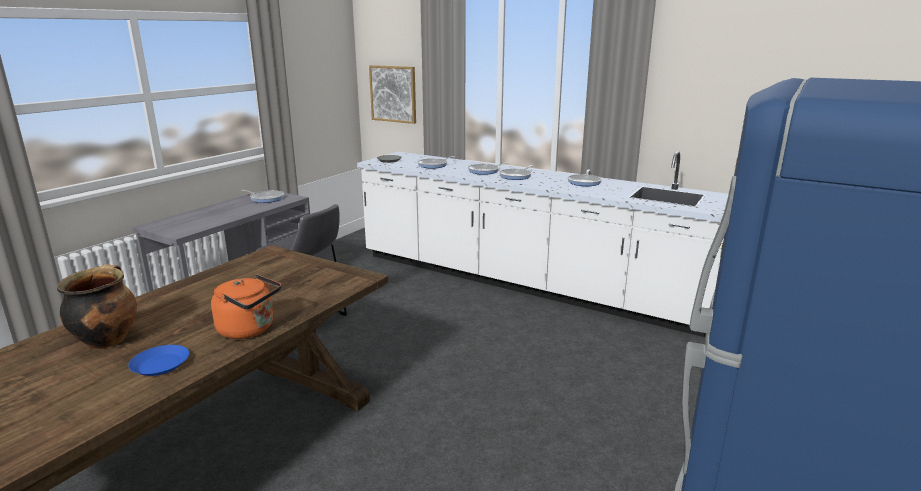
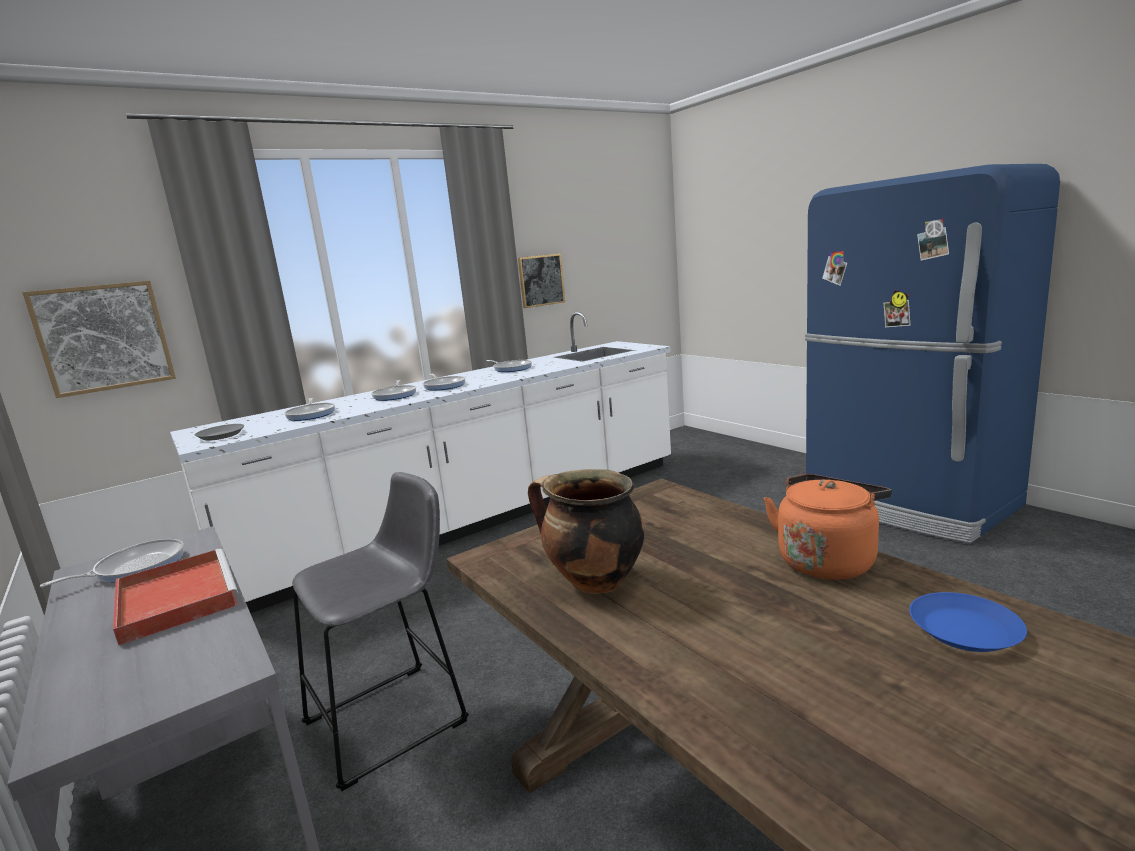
camera: 65 degrees left, 5 degrees down
(107, 340) = (867, 712): cooking pot -> cooking pot (593, 582)
(237, 211) = (175, 598): none -> red tray
(681, 112) = (541, 280): none -> picture

